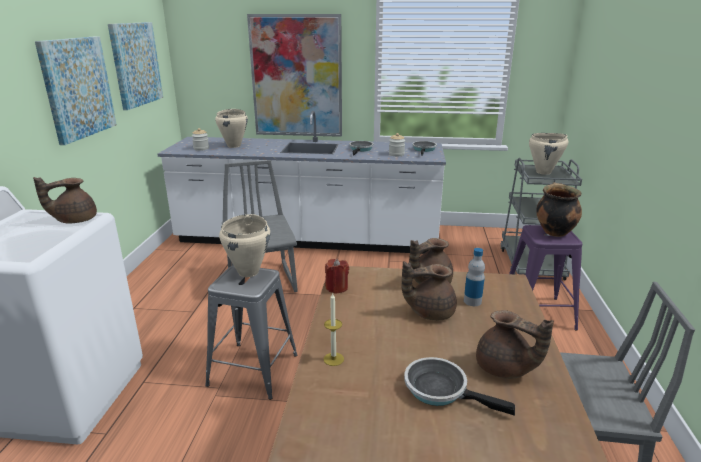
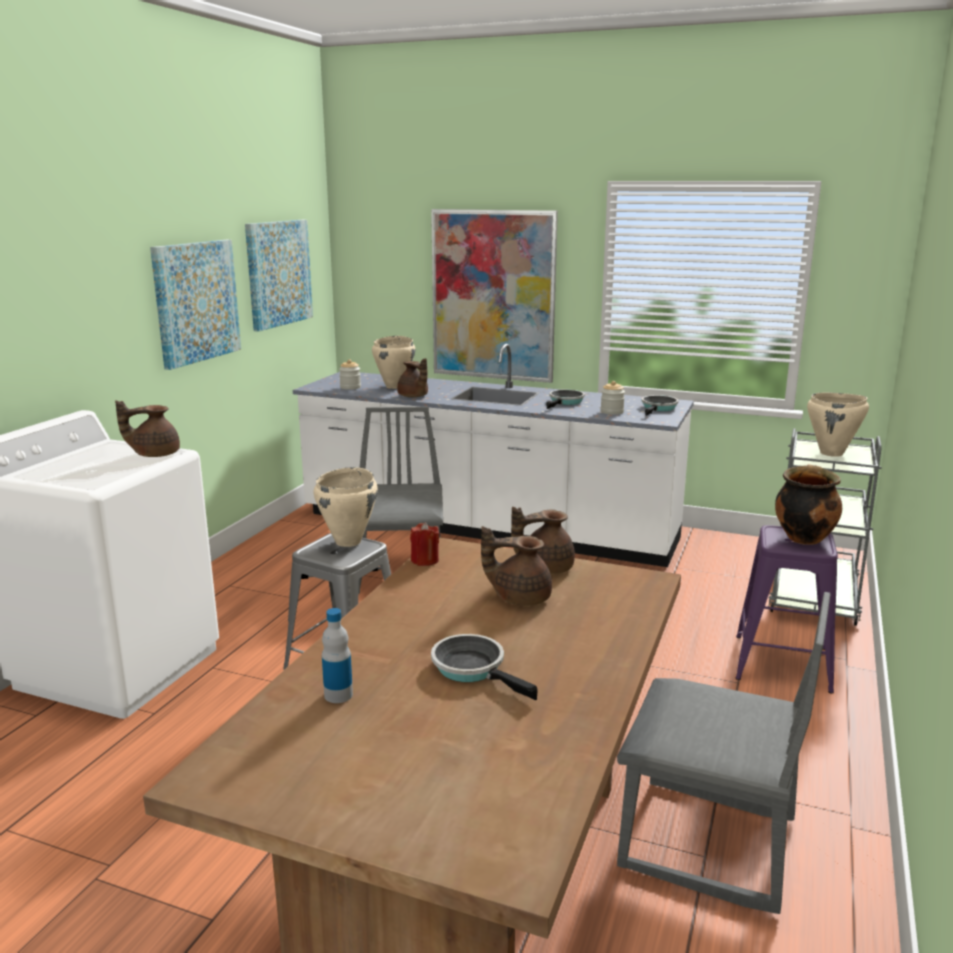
camera: 15 degrees right, 5 degrees down
(333, 359) = (374, 626): candle -> none
(472, 301) = (583, 593): bottle -> bottle (338, 695)
(504, 369) = (564, 661): brown teapot -> brown teapot (413, 396)

